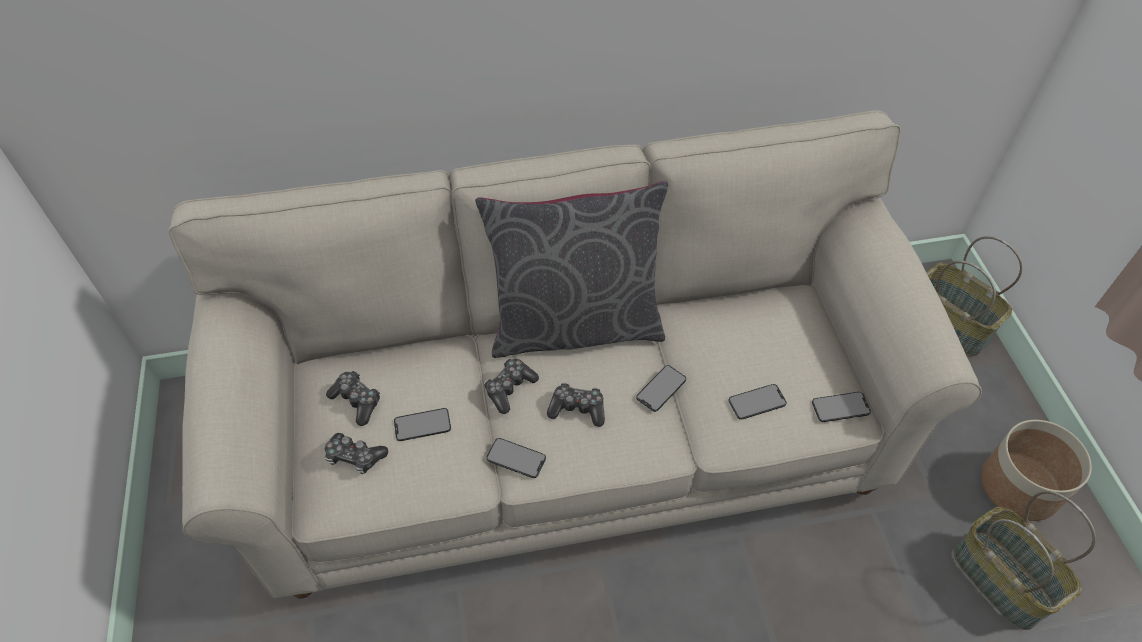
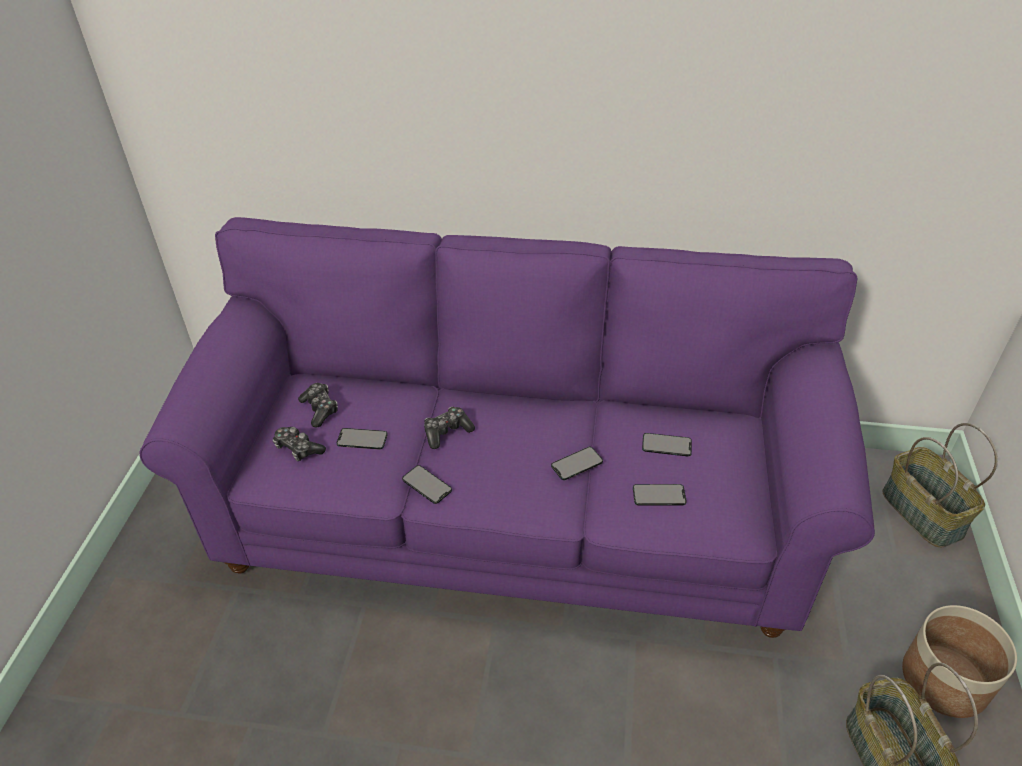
camera: 20 degrees right, 10 degrees down
(571, 434) = (514, 511): beige sofa -> purple sofa
(575, 325) = (525, 399): grey pillow -> none
(577, 409) = (496, 461): game controller -> none
(840, 407) = (738, 520): phone -> phone (666, 445)

